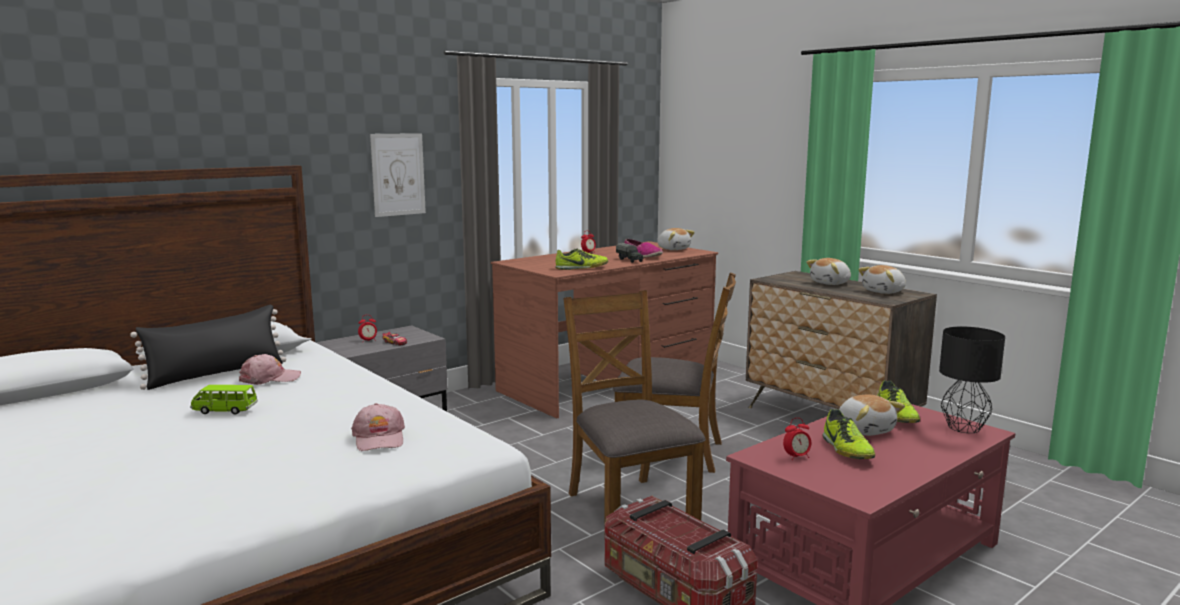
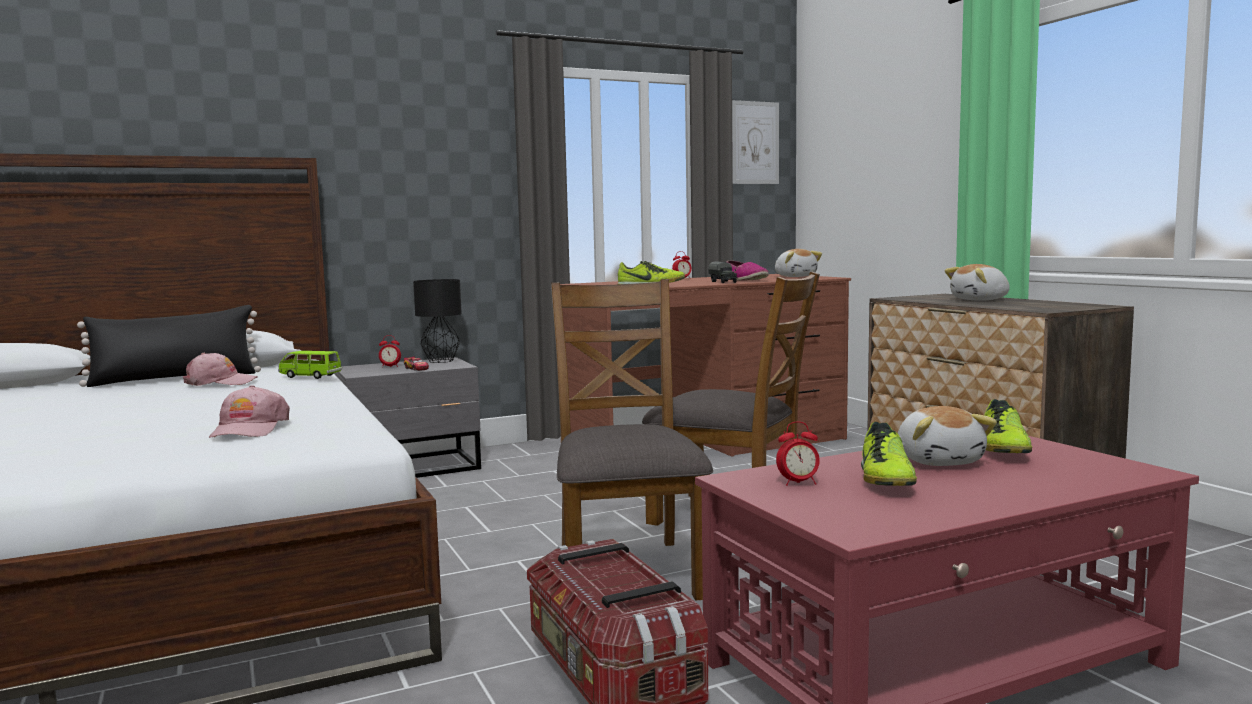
camera: 15 degrees right, 5 degrees down
(225, 410) = (128, 402): green toy car -> green toy car (310, 376)
(398, 174) = (442, 177): picture -> picture (755, 143)
(884, 292) = (1051, 305): plush toy -> none
(964, 428) = (1110, 466): black table lamp -> black table lamp (442, 361)

